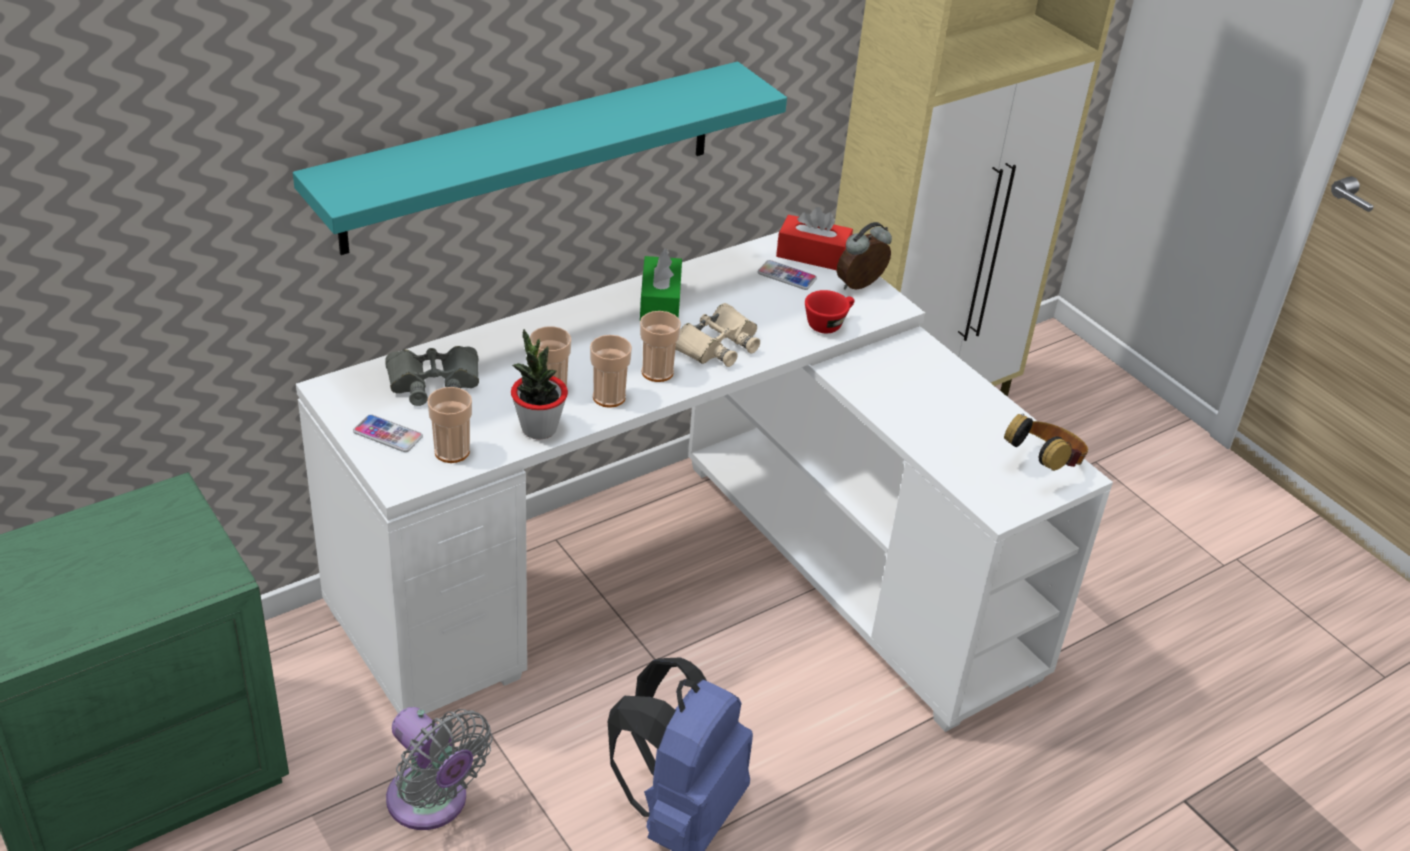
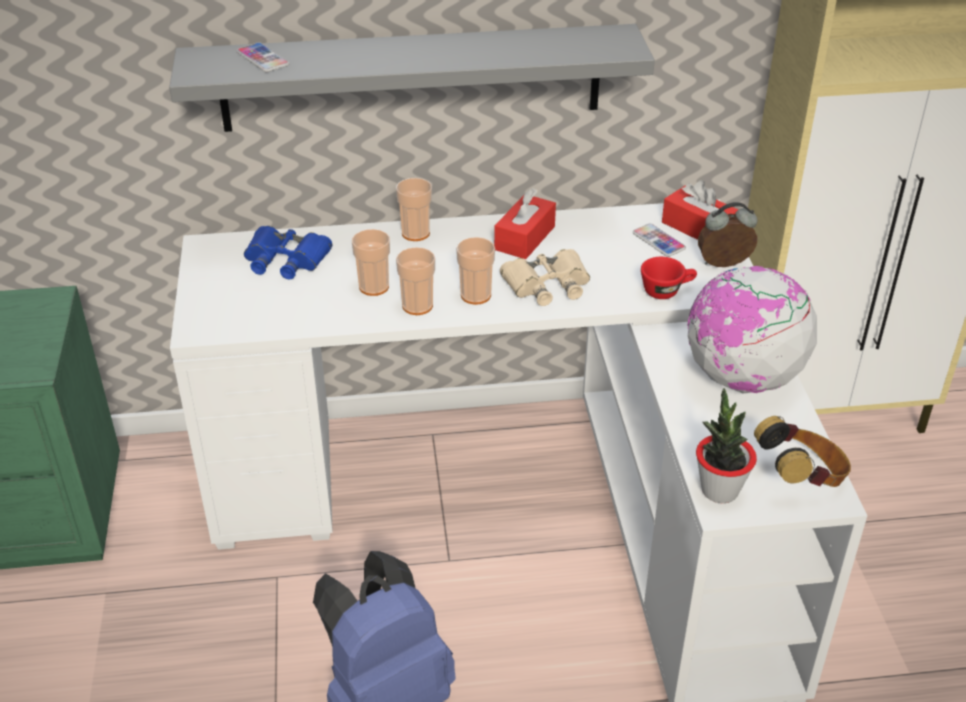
camera: 30 degrees right, 0 degrees up
(388, 434) = (217, 291): phone -> phone (263, 59)
(432, 803) = (196, 616): grey fan -> none
(434, 382) = (286, 259): grey binoculars -> blue binoculars
(452, 452) = (255, 317): cup -> cup (415, 233)
(531, 157) = (411, 78): turquoise shelf -> grey shelf
(539, 428) = (338, 316): potted plant -> potted plant (719, 490)
(660, 302) = (524, 238): green tissue box -> red tissue box
(938, 390) = (742, 378): none -> globe

